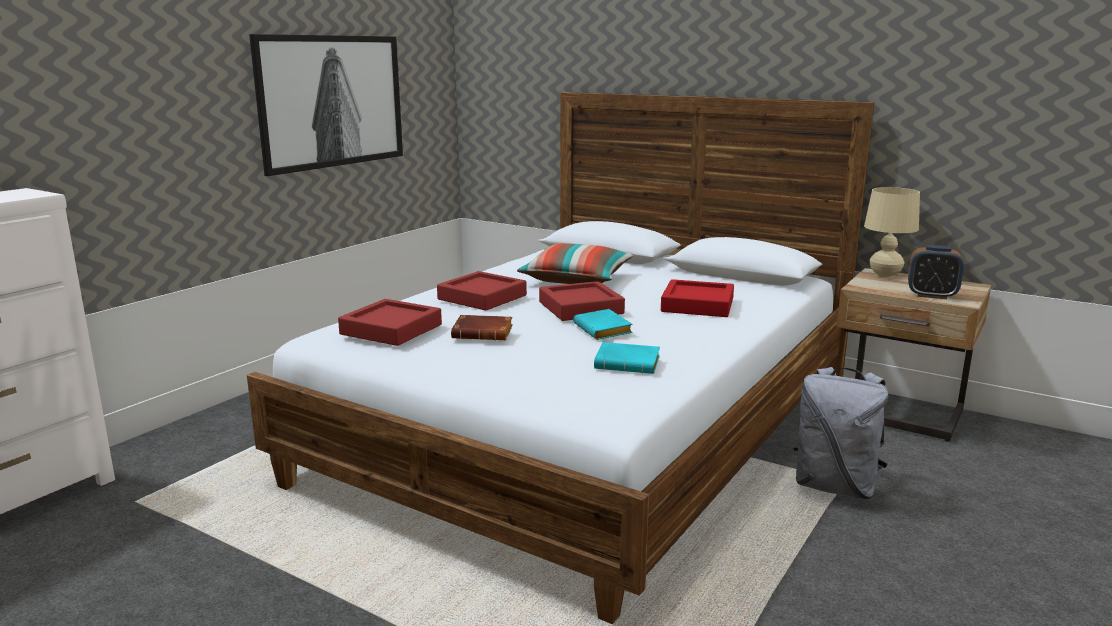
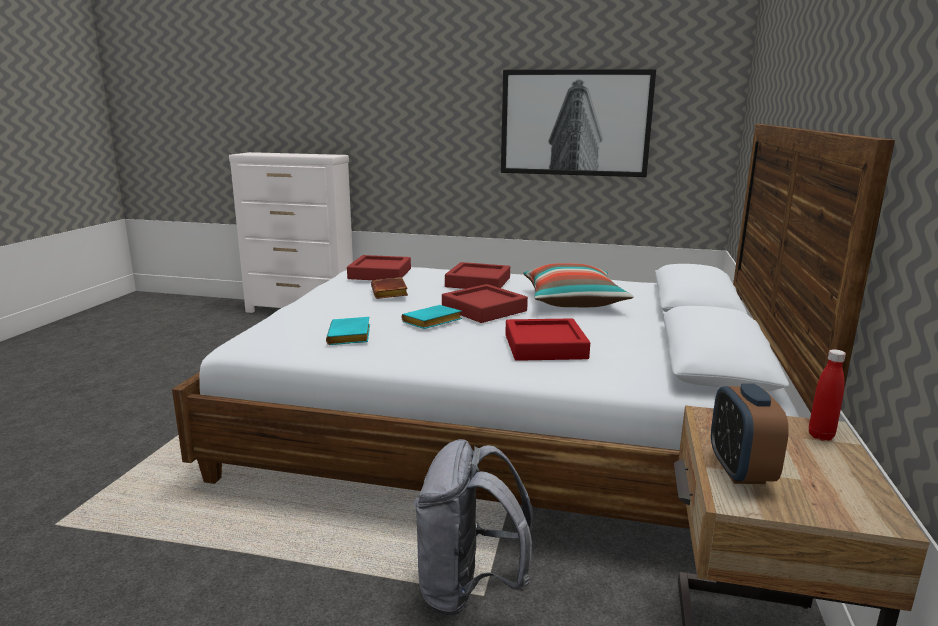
camera: 70 degrees right, 0 degrees up
(885, 275) = (820, 436): beige table lamp -> red bottle

